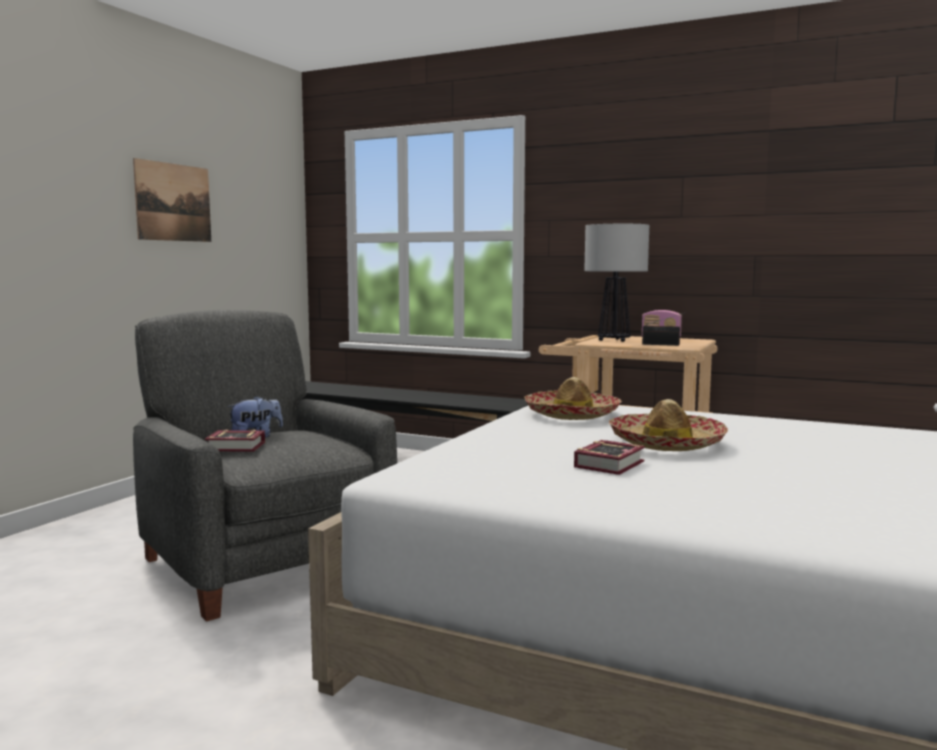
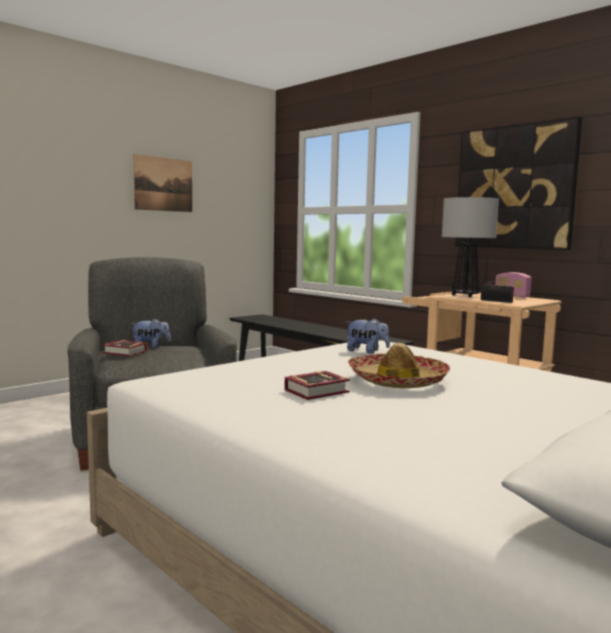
camera: 20 degrees right, 0 degrees up
(572, 415) = (366, 351): hat -> plush toy
(653, 211) = (514, 187): none -> picture

